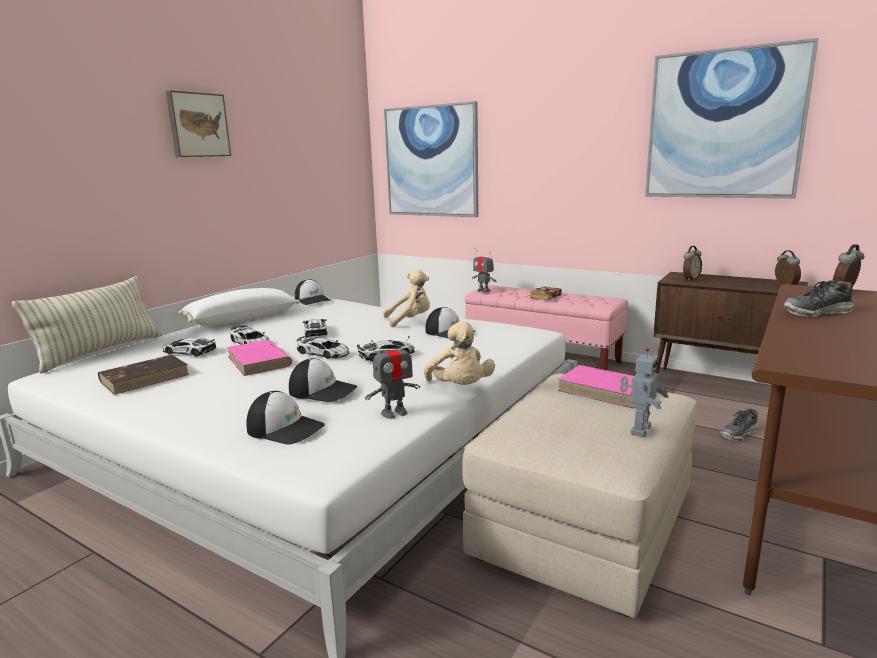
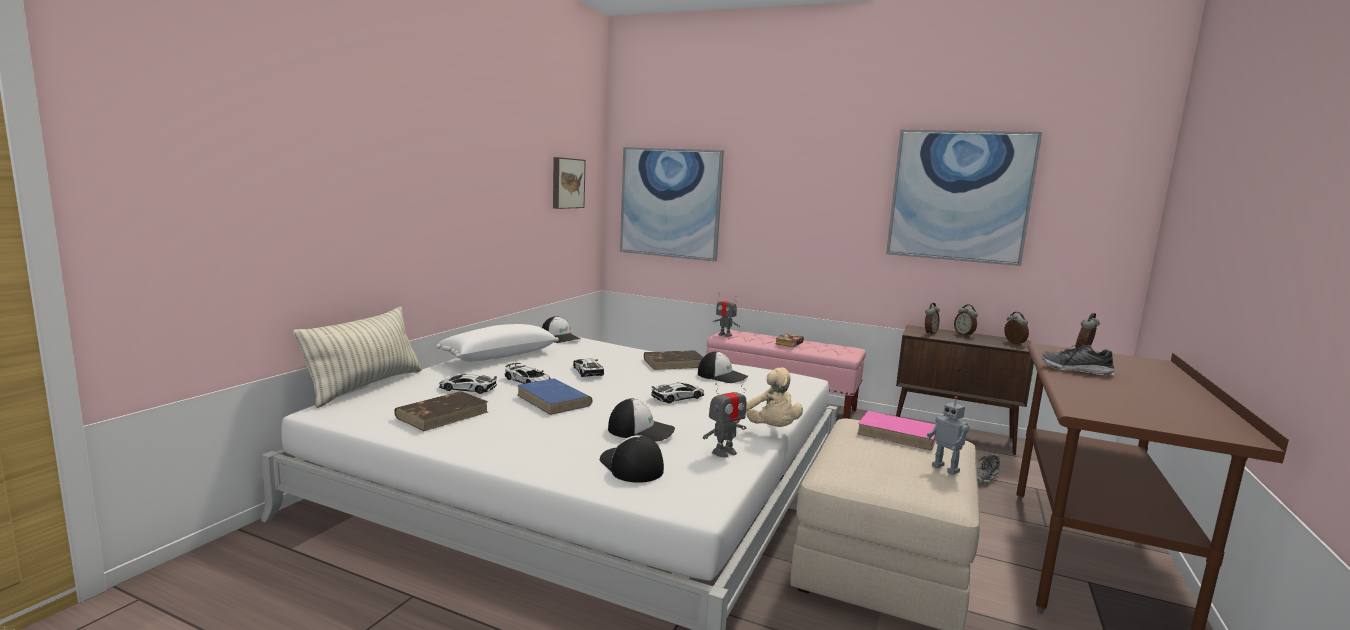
camera: 10 degrees left, 5 degrees down
(197, 125) = (465, 155): picture -> picture (567, 183)
(259, 361) = (554, 400): pink book -> blue book
(285, 428) = (631, 466): cap -> cap turned 135 degrees counterclockwise
(323, 353) = (613, 393): toy car -> none
(410, 320) = (675, 363): beige plush toy -> brown book
(639, 429) = (946, 468): toy robot -> toy robot turned 120 degrees clockwise
(730, 279) = (964, 335): none -> alarm clock
(817, 312) = (1075, 370): shoe -> shoe turned 45 degrees clockwise

